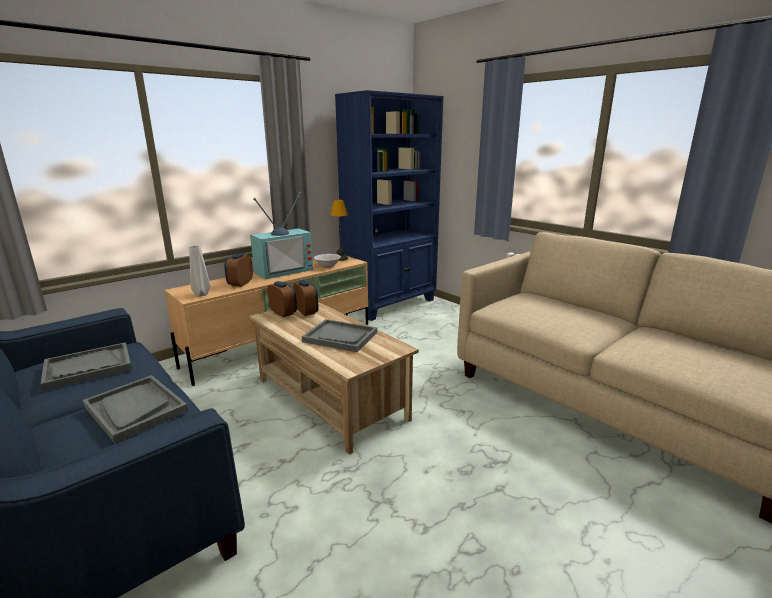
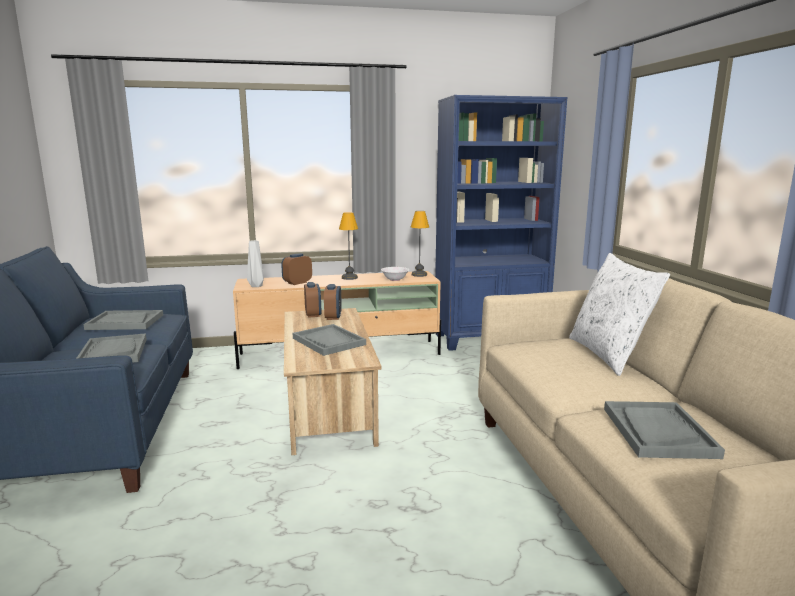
camera: 30 degrees right, 5 degrees down
(283, 270) = (349, 277): television -> table lamp
(565, 302) = (609, 355): none -> white pillow
(675, 352) = (658, 432): none -> grey tray

